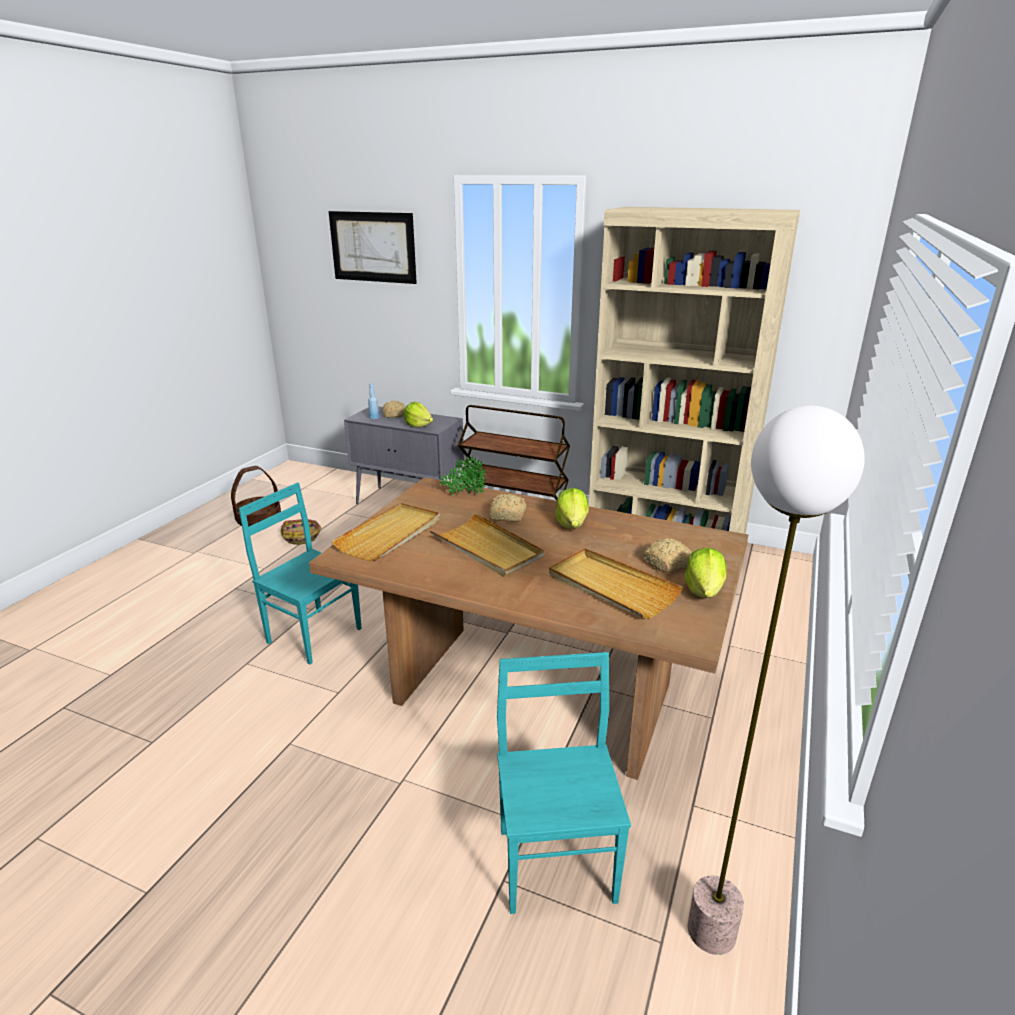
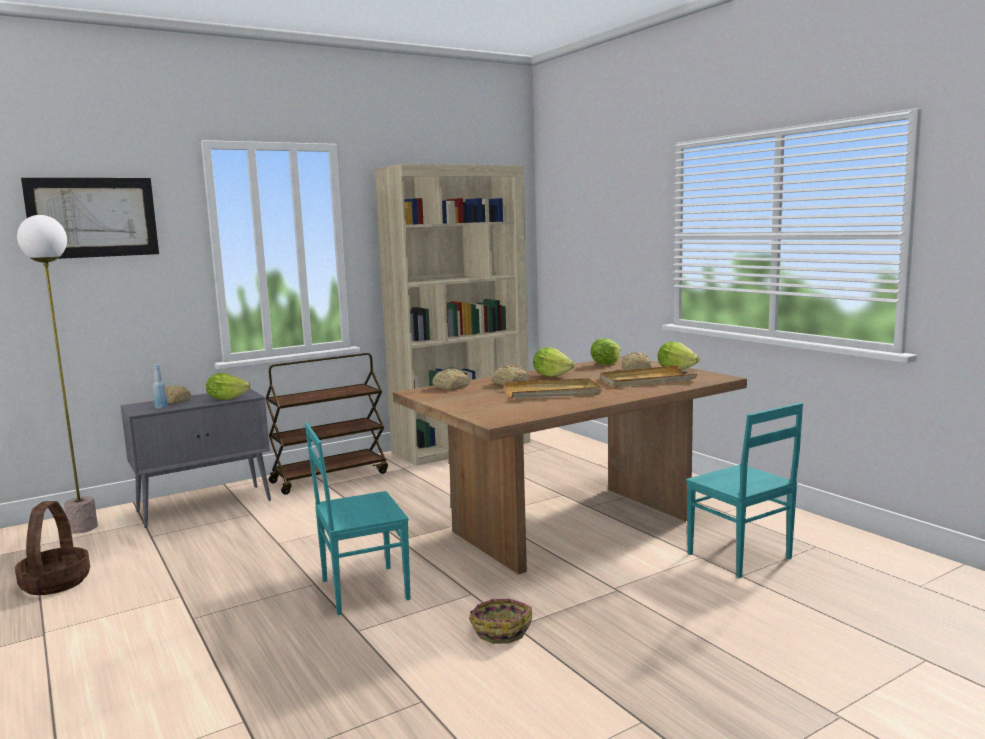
camera: 55 degrees left, 15 degrees down
(302, 537) = (155, 565): basket -> basket (500, 630)
(390, 535) = (484, 408): beige tray -> none
(464, 494) = (451, 387): potted plant -> bread
(558, 862) = (739, 557): turquoise chair -> turquoise chair turned 150 degrees counterclockwise
(675, 536) = (605, 364): none -> lettuce
(712, 932) = (816, 533): floor lamp -> floor lamp (83, 528)

